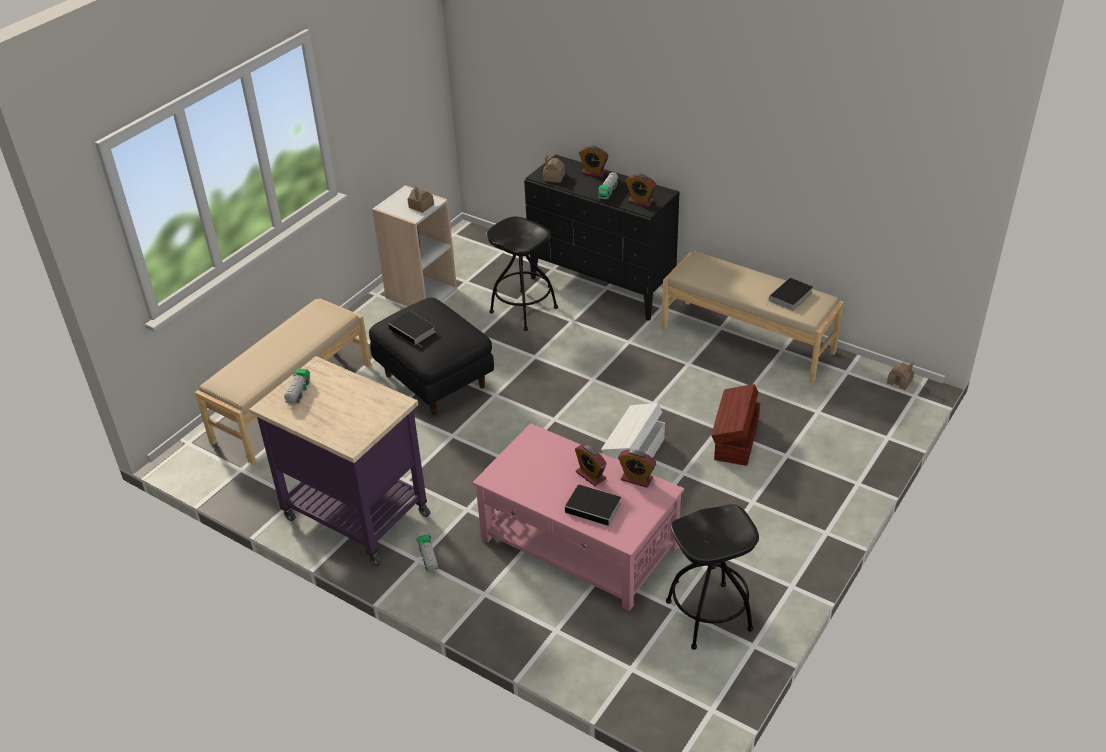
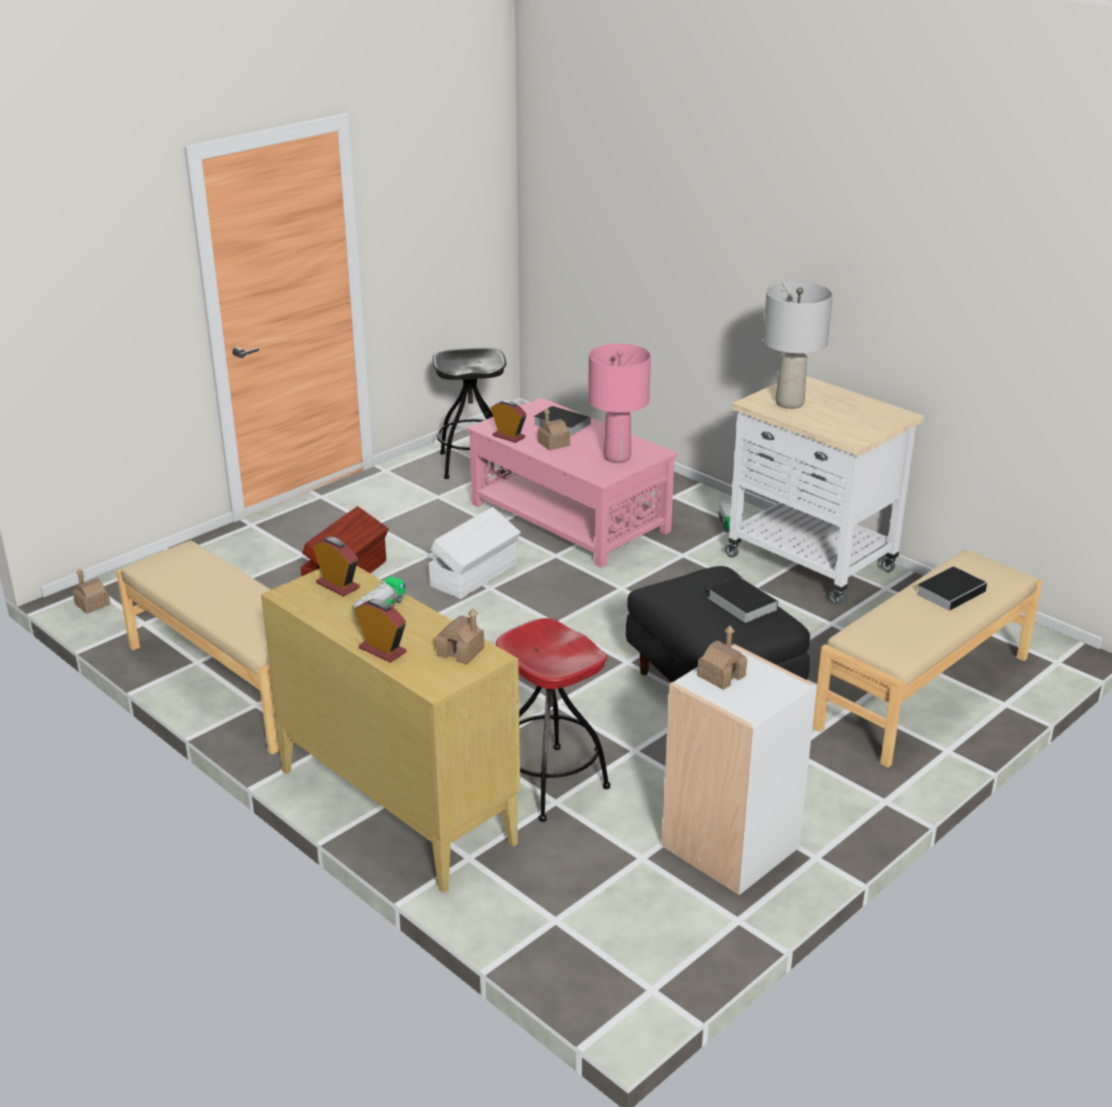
camera: 170 degrees left, 10 degrees down
(298, 393) = (870, 421): toy truck -> none
(355, 516) = (811, 564): purple cart -> white cart
(365, 406) = (790, 403): none -> grey table lamp
(524, 310) = (549, 782): black stool -> red stool
(527, 465) = (617, 457): none -> pink table lamp
(590, 475) = (553, 443): alarm clock -> toy house
(602, 287) = (397, 803): black dresser -> beige dresser
(790, 297) = (186, 573): book -> book (951, 591)

